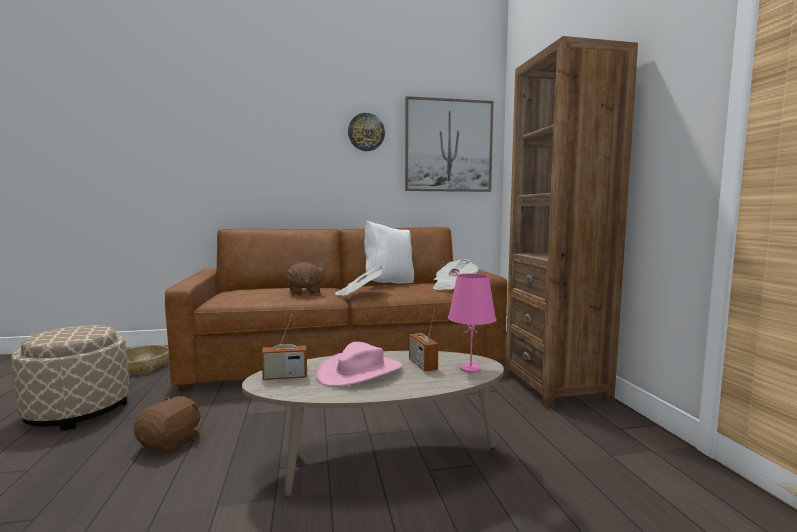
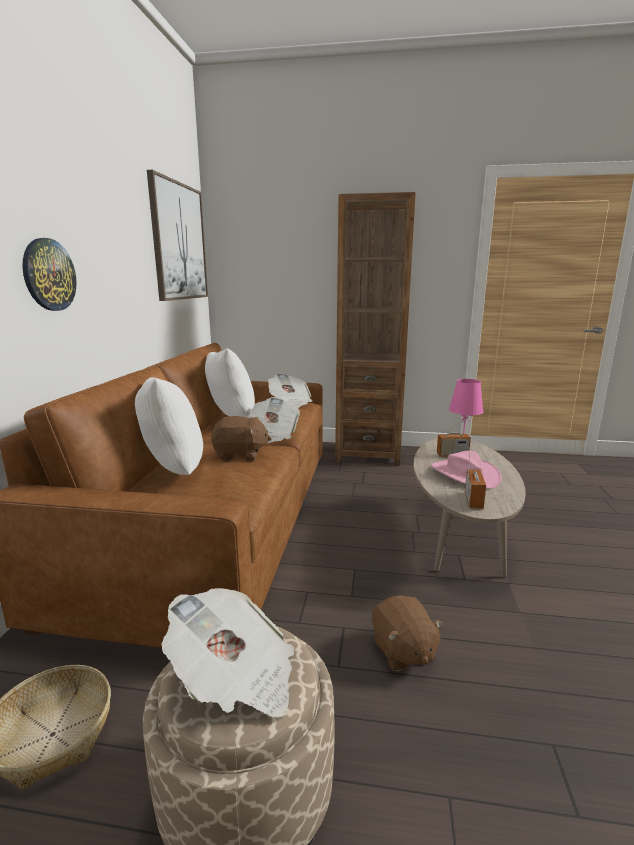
camera: 70 degrees left, 10 degrees up
(65, 332) = (235, 678): none -> newspaper
(171, 442) = (402, 651): brown plush toy -> brown plush toy turned 150 degrees counterclockwise
(273, 288) = (172, 470): none -> white pillow
(366, 132) = (123, 215): wall clock -> wall clock (49, 275)

